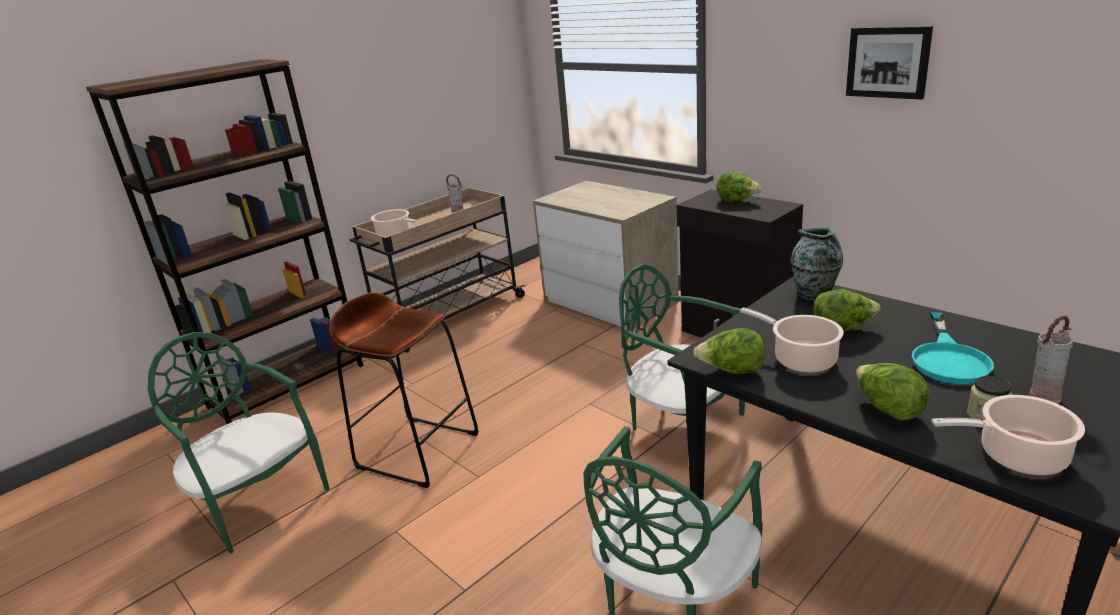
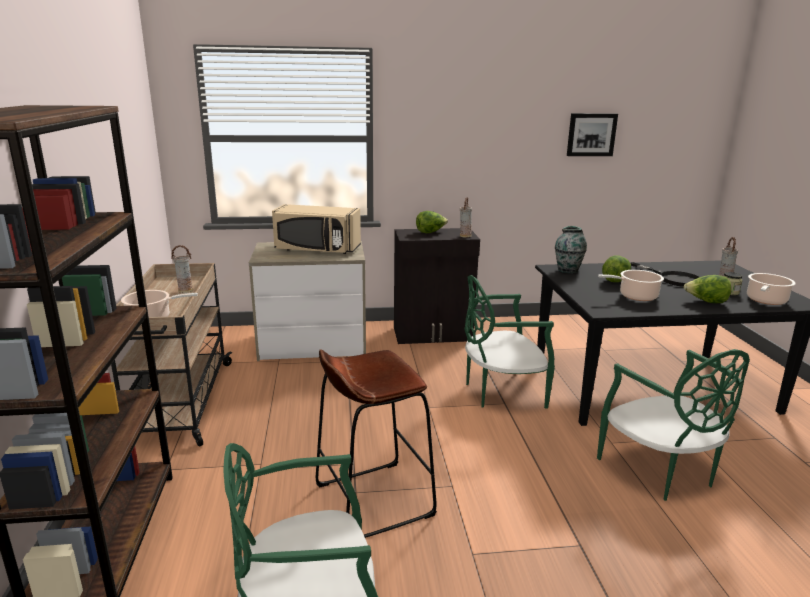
camera: 55 degrees left, 5 degrees down
(611, 199) = (317, 249): none -> beige microwave
(731, 371) = (628, 311): lettuce -> none
(762, 214) = (465, 236): none -> vase
(888, 62) = (510, 131): picture -> picture (591, 134)
(948, 359) = (672, 278): turquoise frying pan -> black frying pan

